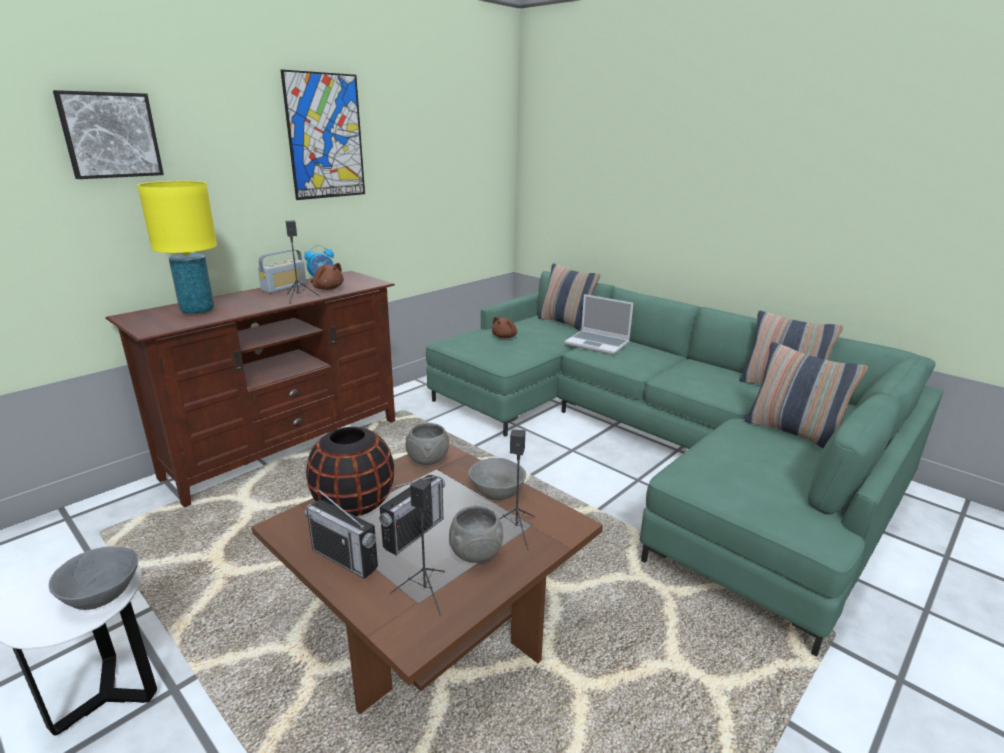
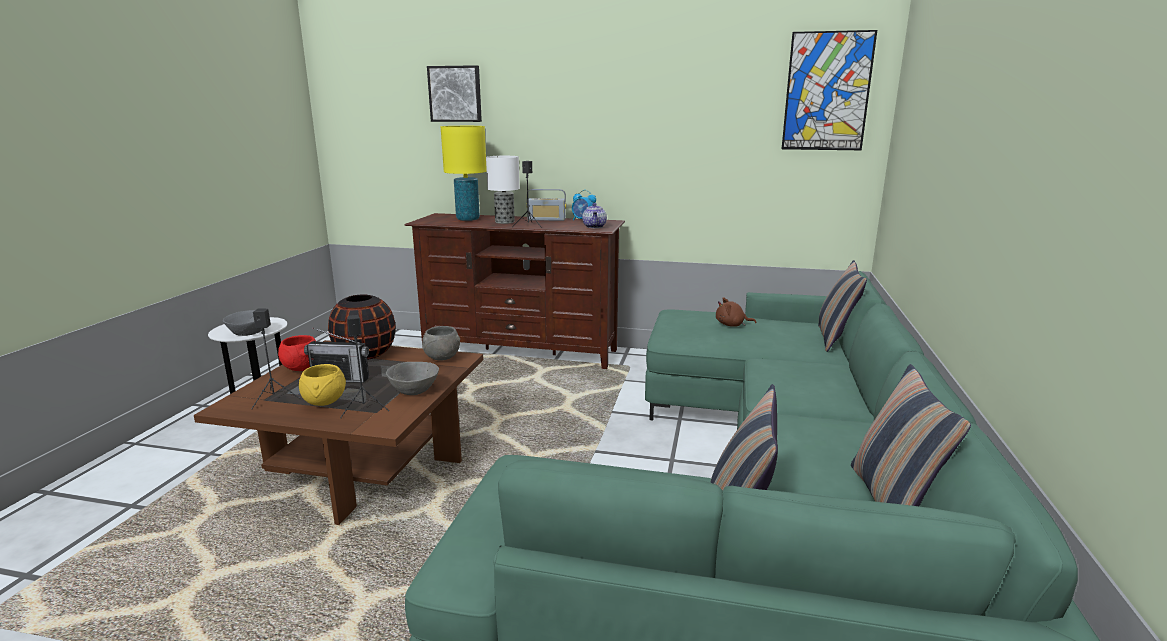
camera: 60 degrees right, 5 degrees down
(255, 301) = (505, 222): none -> table lamp
(325, 137) = (616, 96): picture -> picture (827, 92)
(328, 288) = (563, 225): brown plush toy -> none
(344, 559) = (302, 369): radio -> red bowl
(360, 282) = (594, 227): none -> teapot
(476, 554) = (325, 402): grey bowl -> yellow bowl
(598, 344) = (803, 364): laptop -> none

